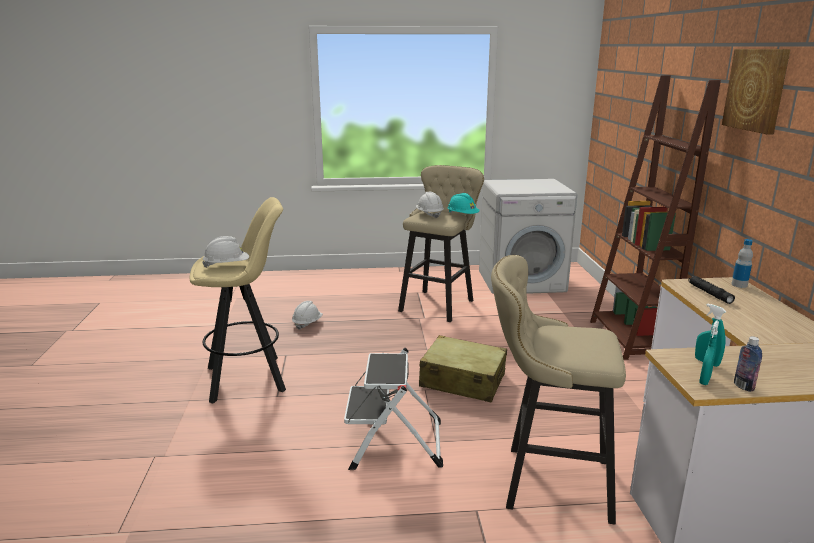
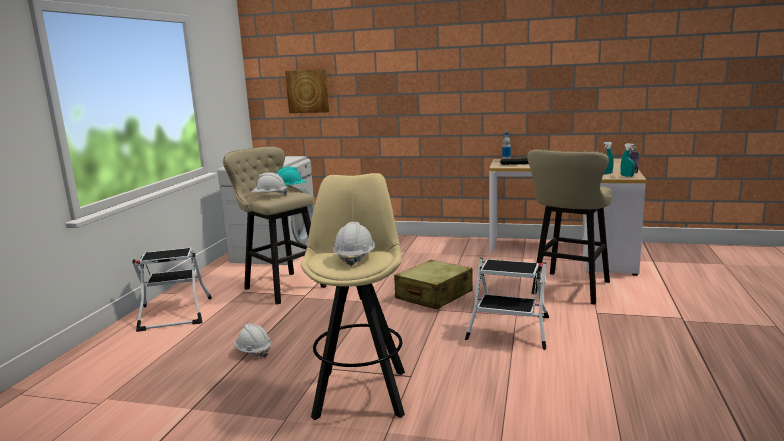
camera: 70 degrees left, 5 degrees down
(364, 281) = (174, 313): none -> step ladder
(629, 338) = (409, 241): brown bookcase -> none
(756, 90) = (473, 49): picture -> picture (307, 91)

